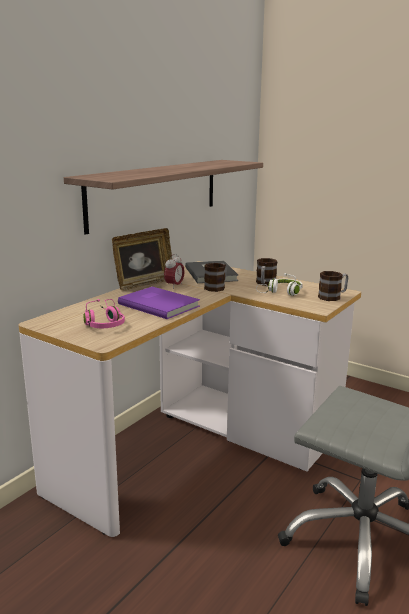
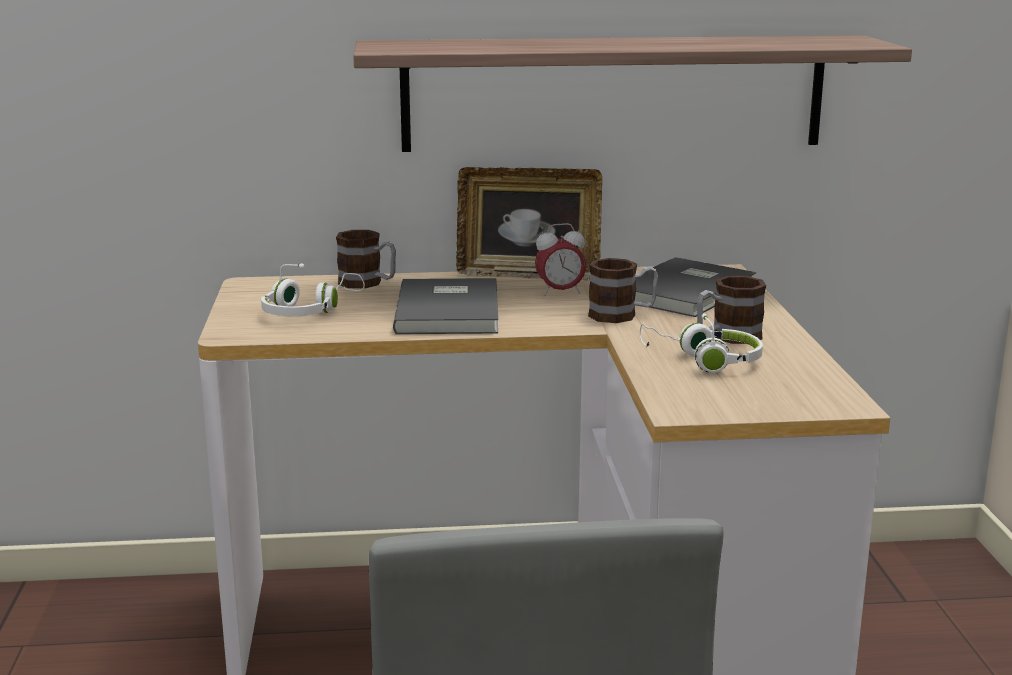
camera: 50 degrees right, 0 degrees up
(105, 323) = (309, 311): pink headphones -> white headphones
(159, 304) = (451, 311): purple book -> grey book
(333, 297) = (783, 403): mug -> mug (368, 283)

